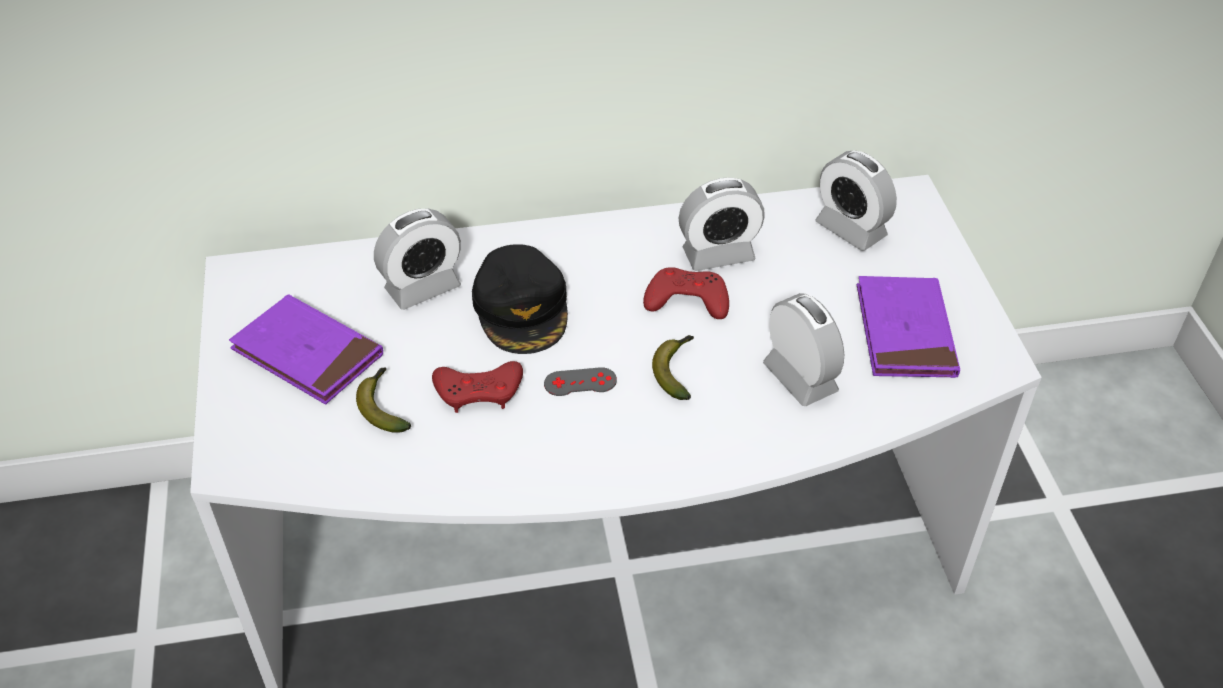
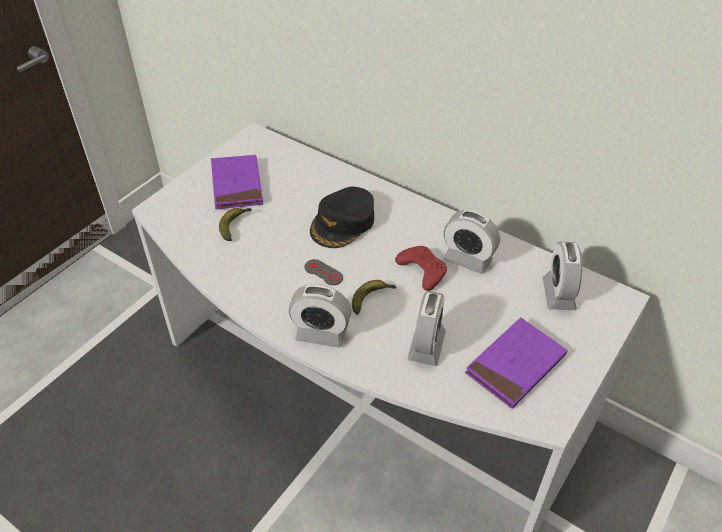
camera: 45 degrees right, 0 degrees up
(423, 288) = (314, 187): alarm clock -> alarm clock (321, 334)
(479, 391) = (278, 246): red game controller -> none

